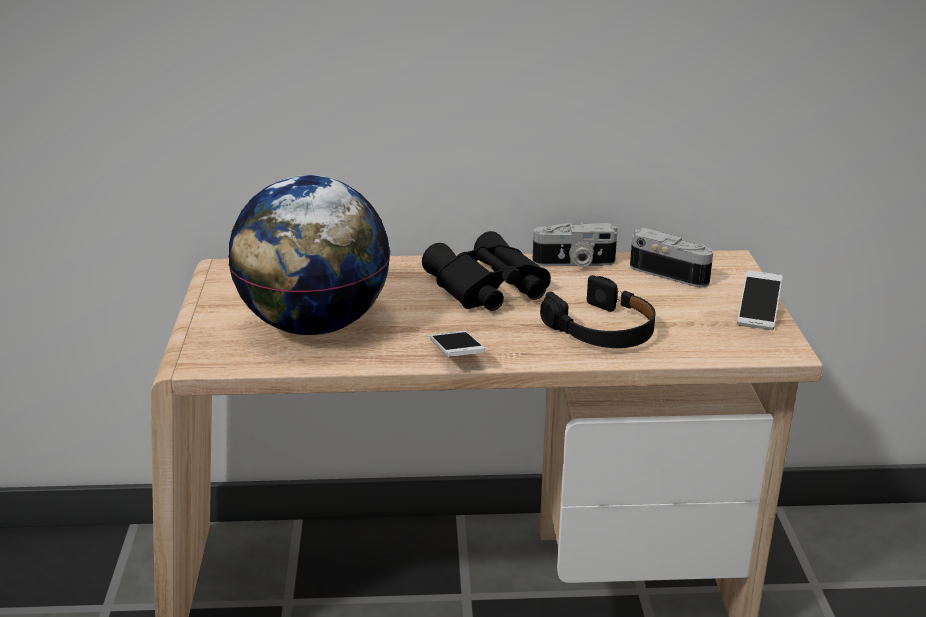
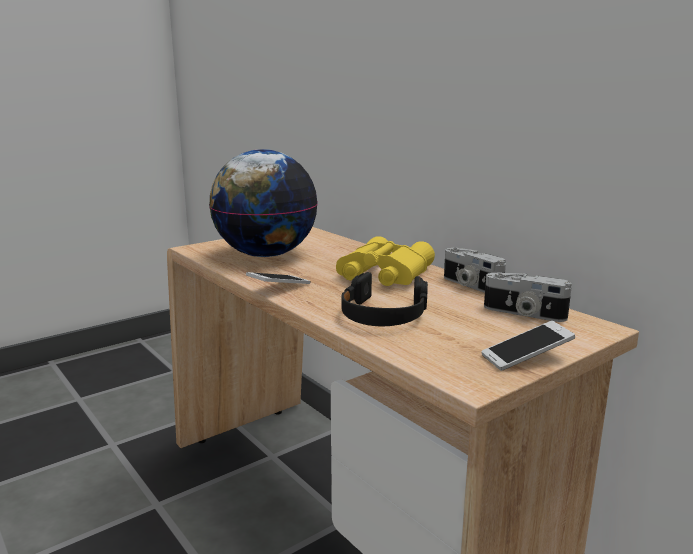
camera: 55 degrees right, 10 degrees down
(486, 288) = (382, 274): black binoculars -> yellow binoculars
(671, 273) = (523, 314): camera -> camera turned 120 degrees clockwise

